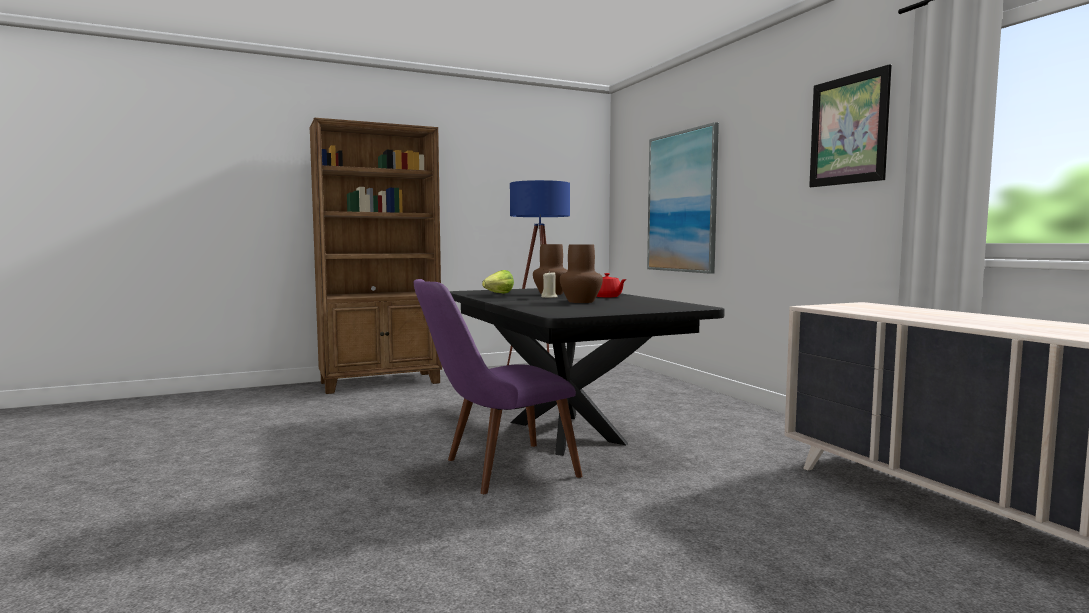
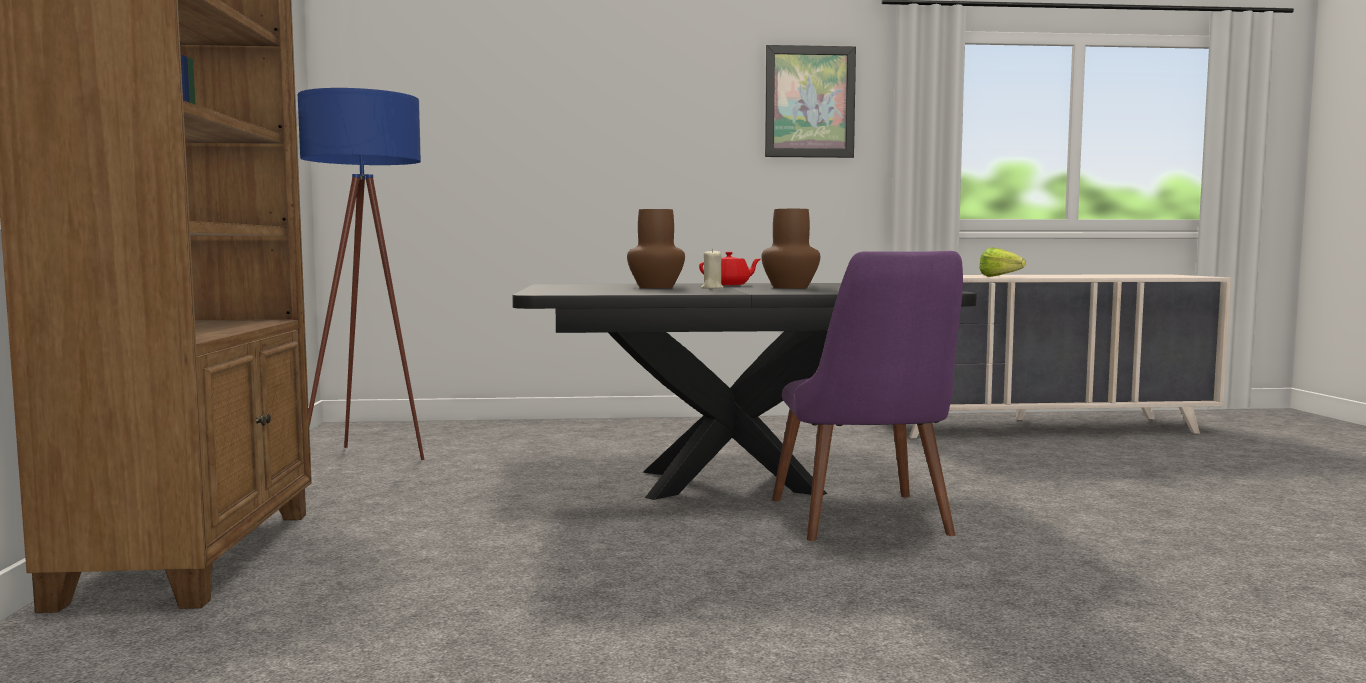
camera: 70 degrees left, 0 degrees up
(495, 294) = (624, 291): lettuce -> lettuce (1003, 277)
(682, 202) = (530, 158): picture -> none

